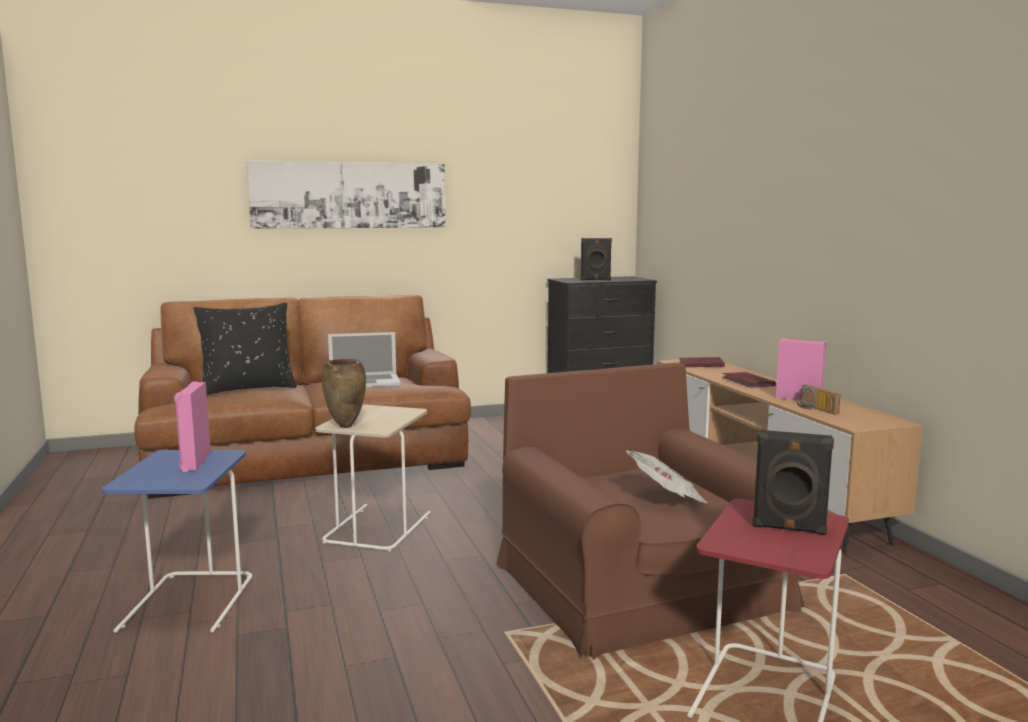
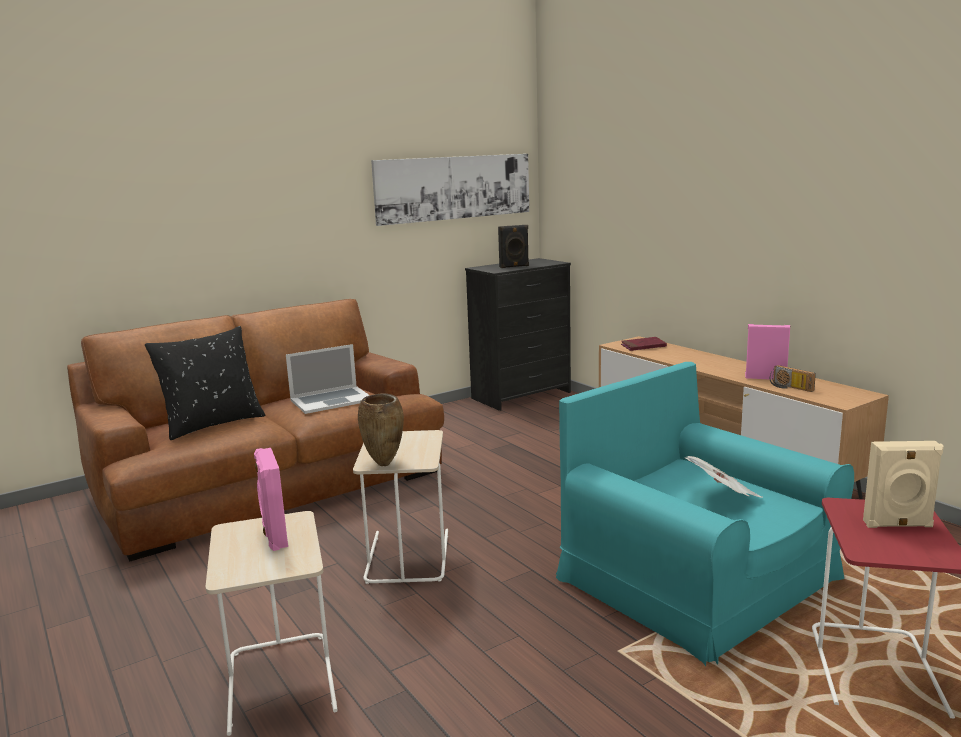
camera: 15 degrees left, 5 degrees up
(190, 603) = (282, 682): blue side table -> beige side table
(350, 195) = (268, 198): picture -> picture (454, 187)
(640, 587) = (697, 578): brown armchair -> turquoise armchair
(748, 382) = (704, 363): red book -> none
(788, 528) = (898, 525): black speaker -> beige speaker

